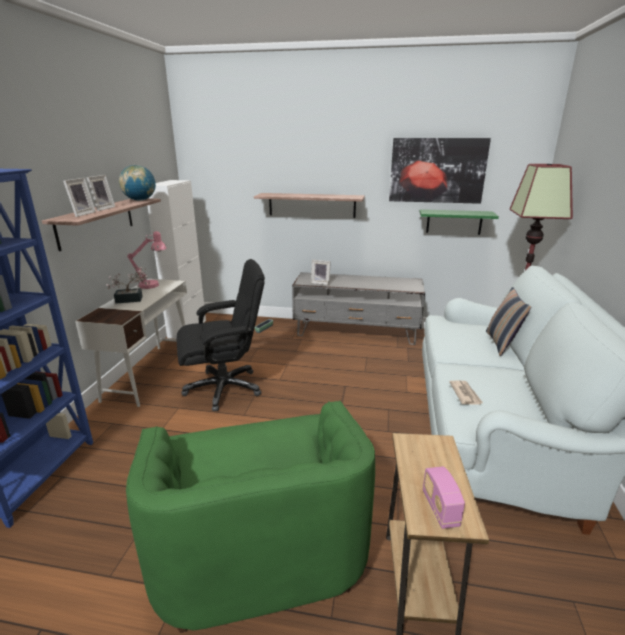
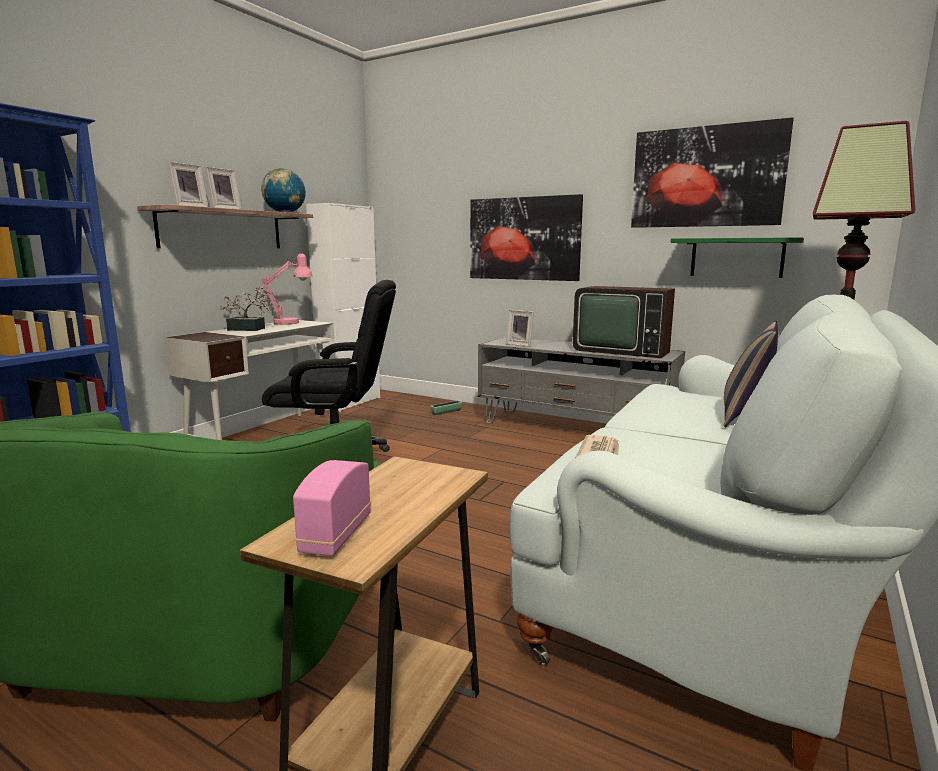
camera: 20 degrees right, 10 degrees down
(312, 205) = (524, 239): shelf -> picture
(387, 282) = (621, 350): none -> television

